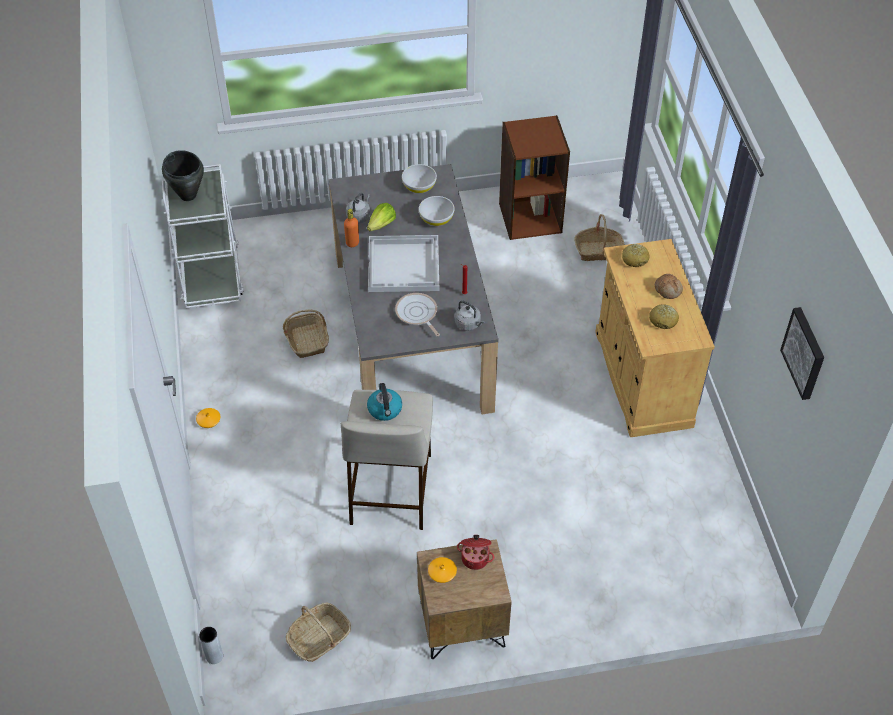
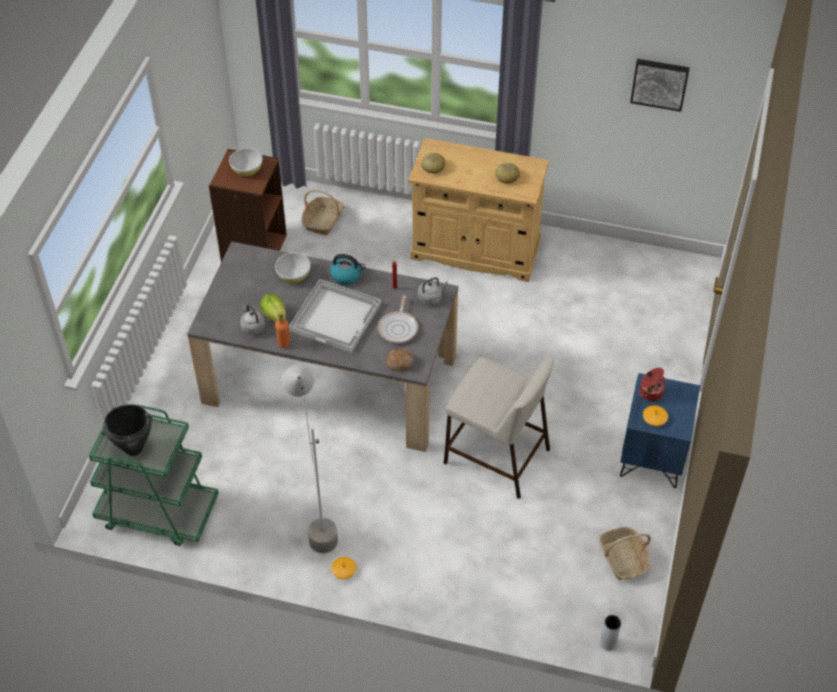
camera: 65 degrees left, 0 degrees up
(211, 275) = (157, 512): white cart -> green cart
(252, 381) = (317, 520): none -> grey floor lamp
(307, 340) = (294, 460): basket -> none
(385, 410) = (484, 391): kettle -> kettle (346, 275)
(417, 314) = (398, 327): frying pan -> frying pan turned 75 degrees counterclockwise
(419, 186) = (244, 273): white bowl -> white bowl (247, 169)
(462, 625) = (653, 456): brown nightstand -> blue nightstand
(668, 289) = (477, 161): bread -> bread (400, 362)

